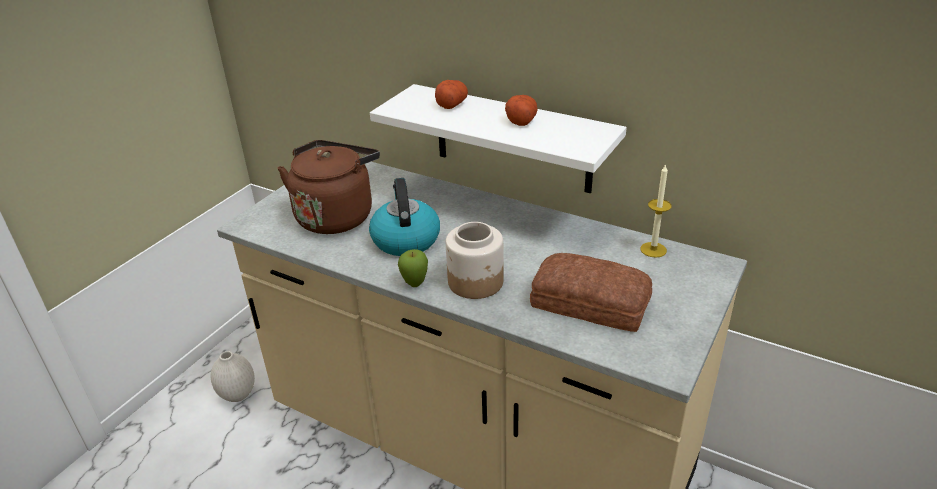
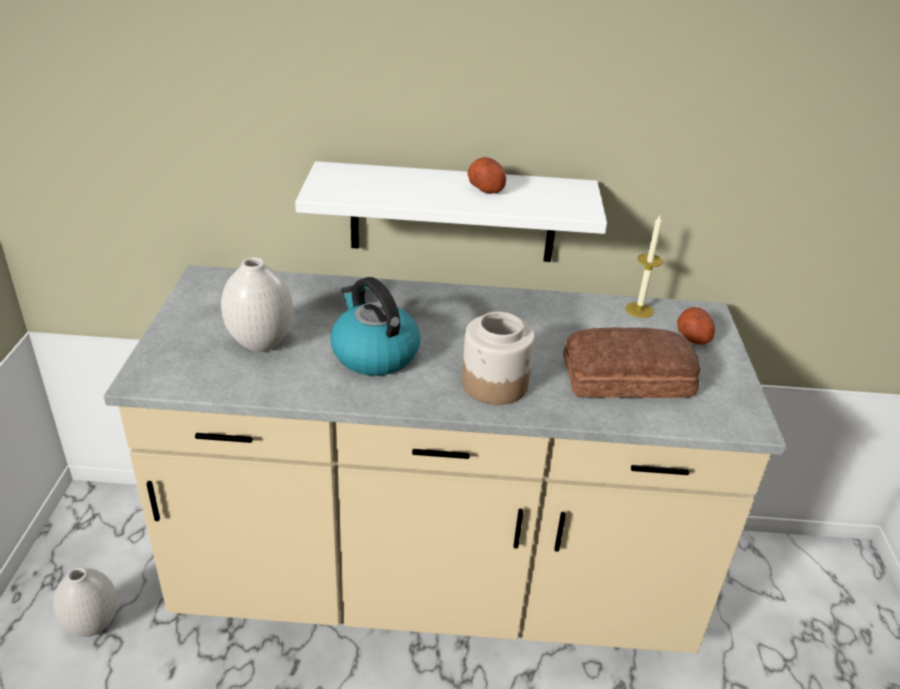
camera: 30 degrees left, 0 degrees up
(336, 215) = (262, 343): brown kettle -> white vase
(415, 284) = (429, 403): apple -> none
(451, 104) = (387, 179): potato -> potato (692, 336)

